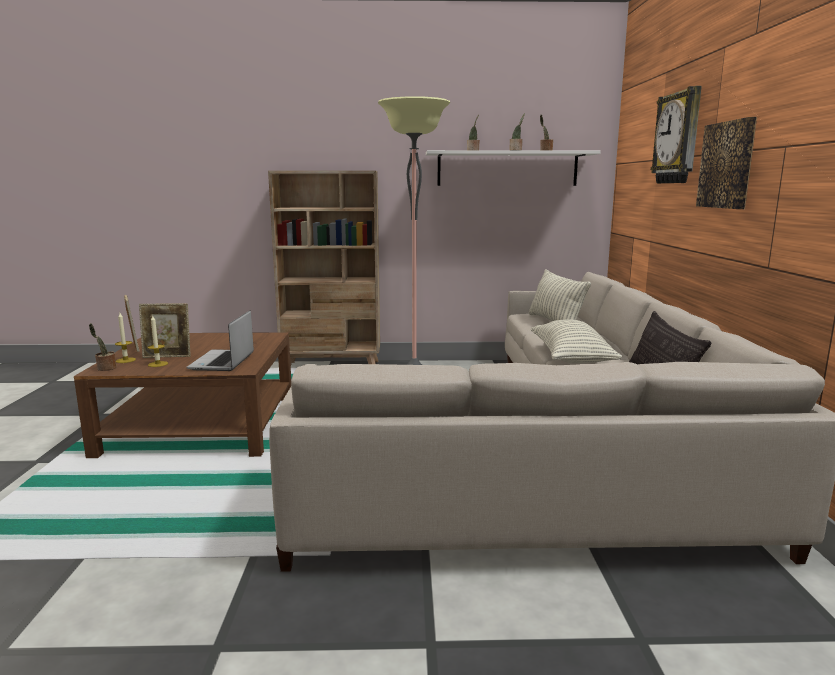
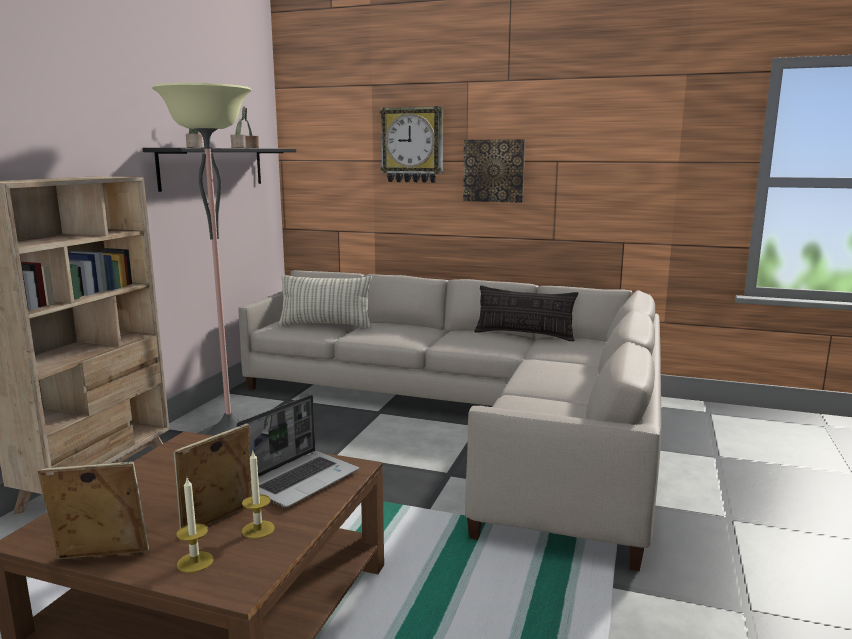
camera: 70 degrees left, 0 degrees up
(105, 368) = (233, 580): potted plant -> none
(167, 356) = (218, 522): picture frame -> picture frame turned 150 degrees counterclockwise
(223, 362) = (301, 479): laptop -> laptop turned 75 degrees counterclockwise
(507, 169) = (213, 167): white shelf -> black shelf
(571, 358) = (438, 342): pillow -> none

